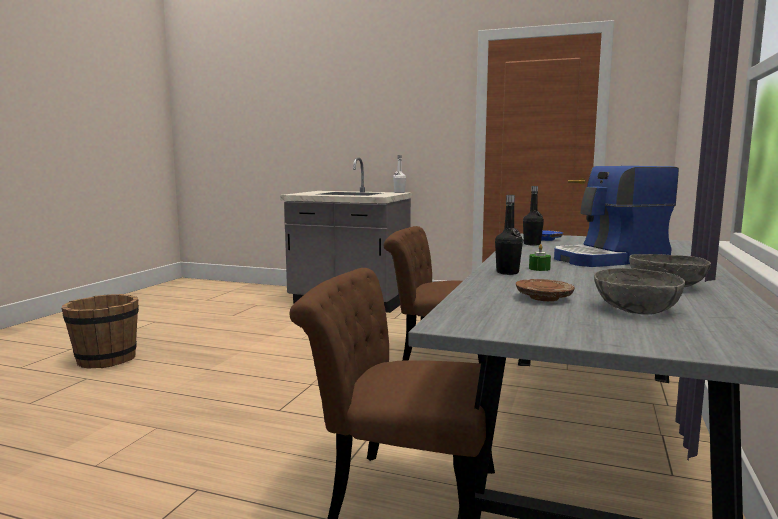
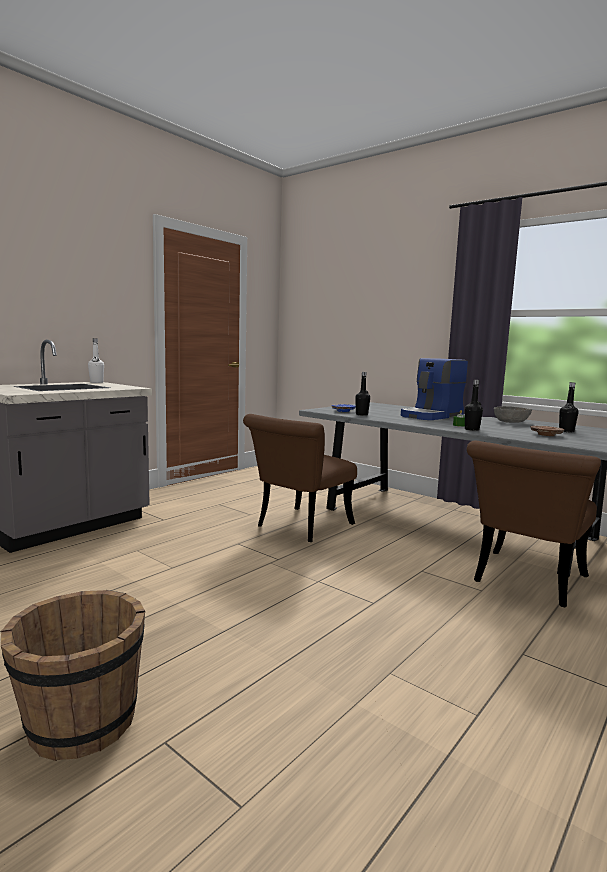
camera: 70 degrees left, 0 degrees up
(610, 259) = (432, 416): coffee machine -> coffee machine turned 45 degrees clockwise
(636, 309) = (566, 431): grey bowl -> black bottle

